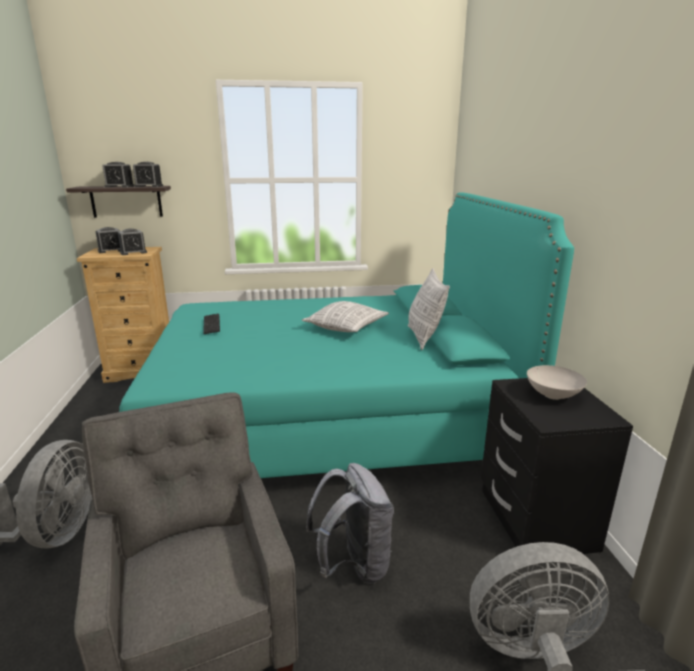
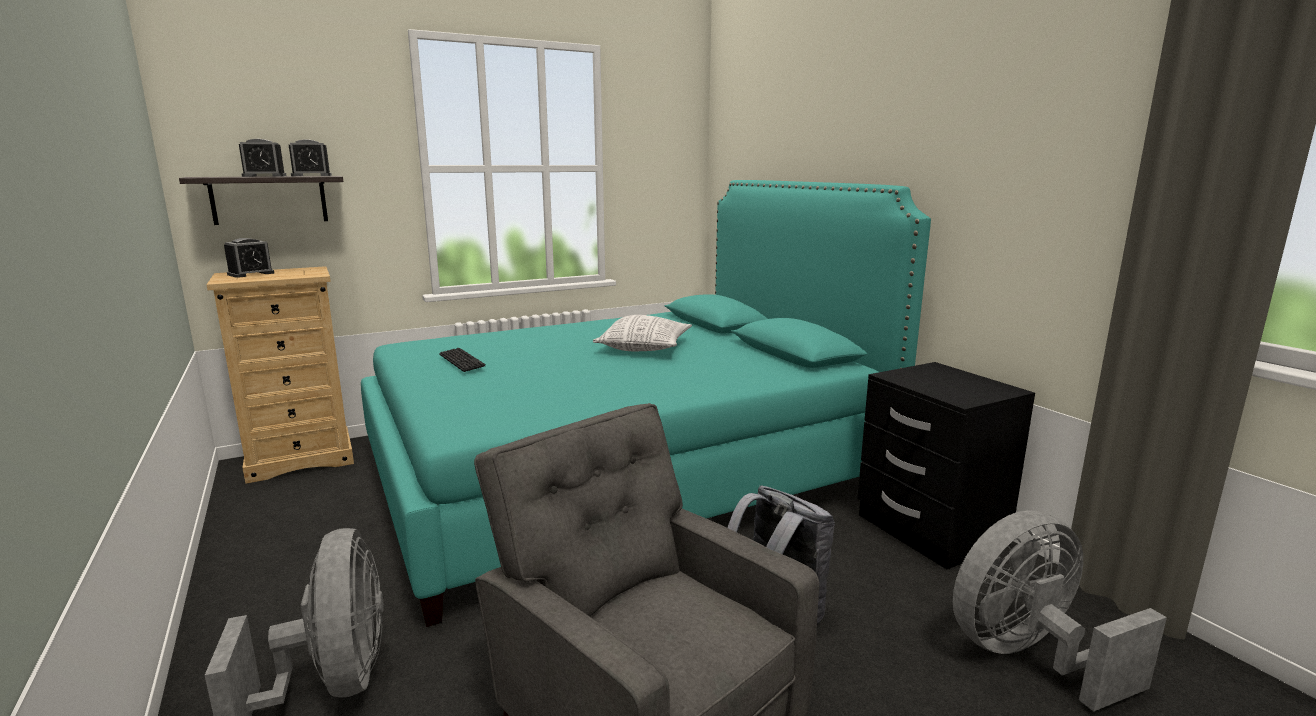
camera: 20 degrees left, 5 degrees down
(133, 252) = (294, 274): alarm clock -> none
(424, 337) = (747, 348): pillow -> none
(553, 395) = (940, 379): white bowl -> none

